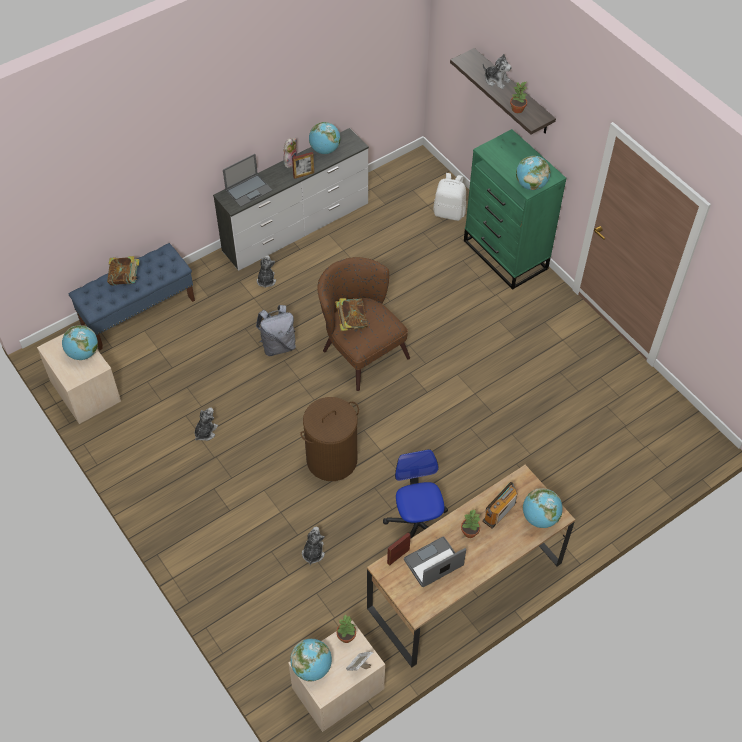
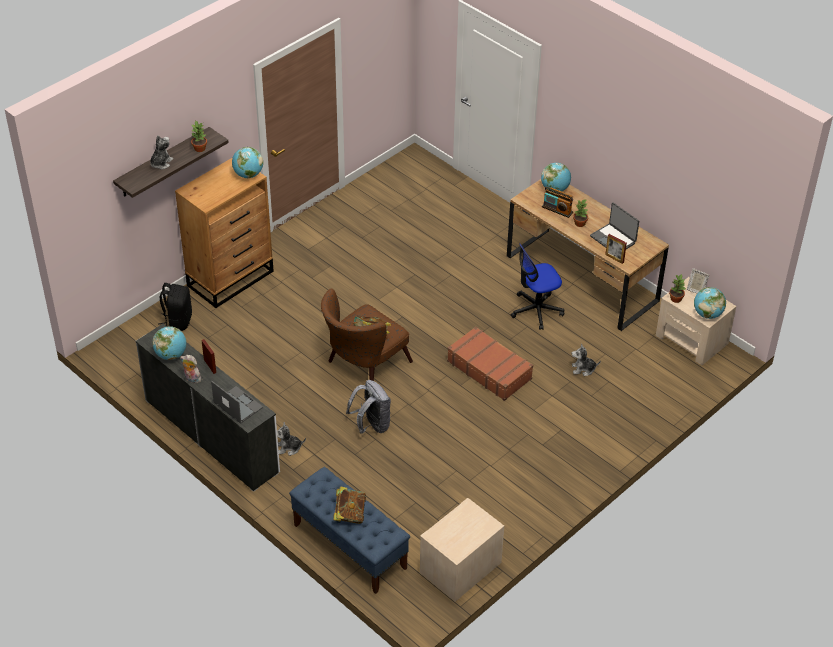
camera: 100 degrees left, 10 degrees down
(83, 353) = (455, 523): globe -> none
(205, 432) = (484, 462): plush toy -> none
(332, 459) = (489, 369): brown laundry basket -> brown suitcase
(449, 212) = (178, 321): white backpack -> black backpack
(505, 255) = (231, 278): green dresser -> brown dresser

